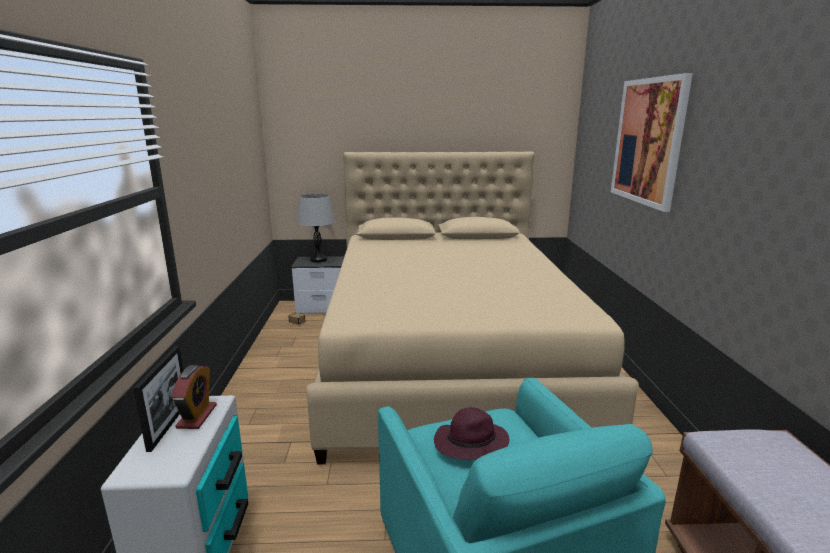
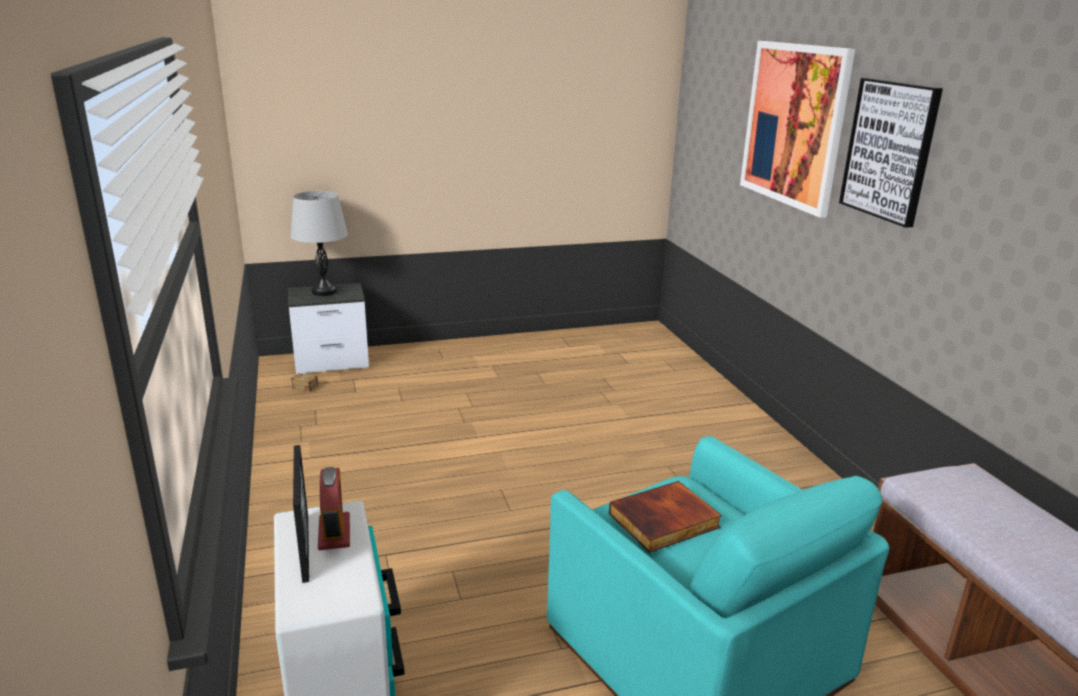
camera: 15 degrees left, 5 degrees up
(449, 357) = (545, 417): beige bed -> none
(470, 444) = (664, 522): purple hat -> book
(718, 151) = (890, 150): none -> picture

